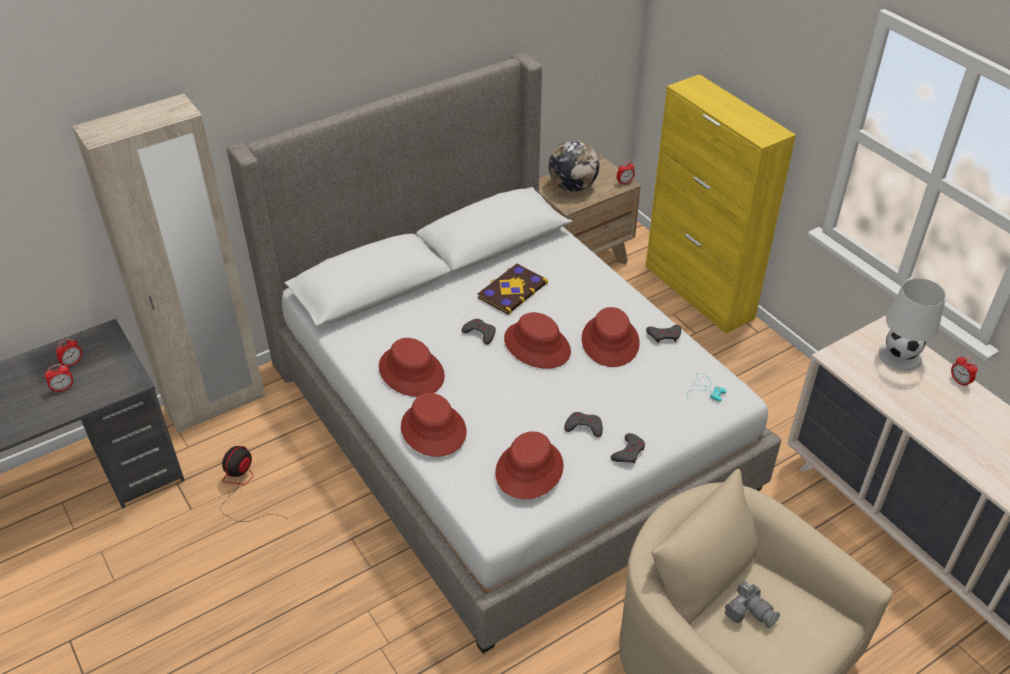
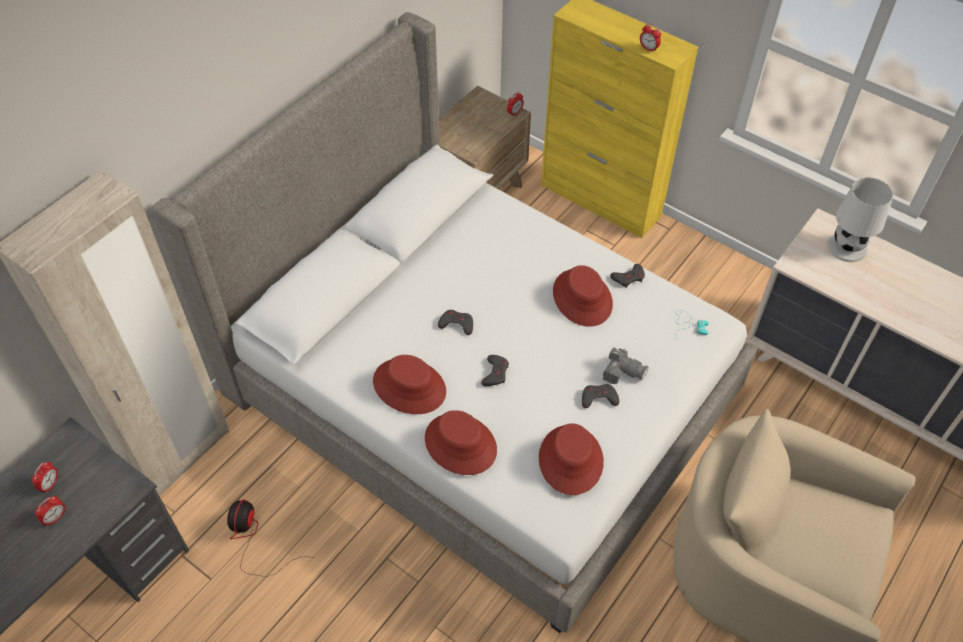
camera: 20 degrees left, 10 degrees up
(512, 290) = (465, 266): book -> none
(537, 345) = (517, 322): red hat -> none
(572, 186) = (467, 129): globe -> none
(628, 452) = (650, 412): grey game controller -> grey game controller (495, 373)
(750, 611) = (802, 530): camera -> camera (622, 371)
(959, 381) = (904, 260): alarm clock -> alarm clock (648, 49)

